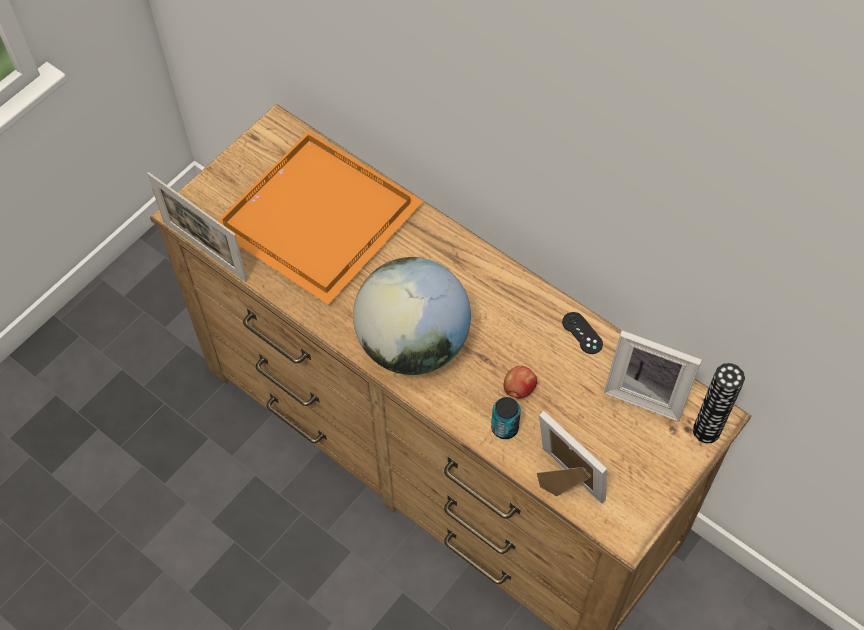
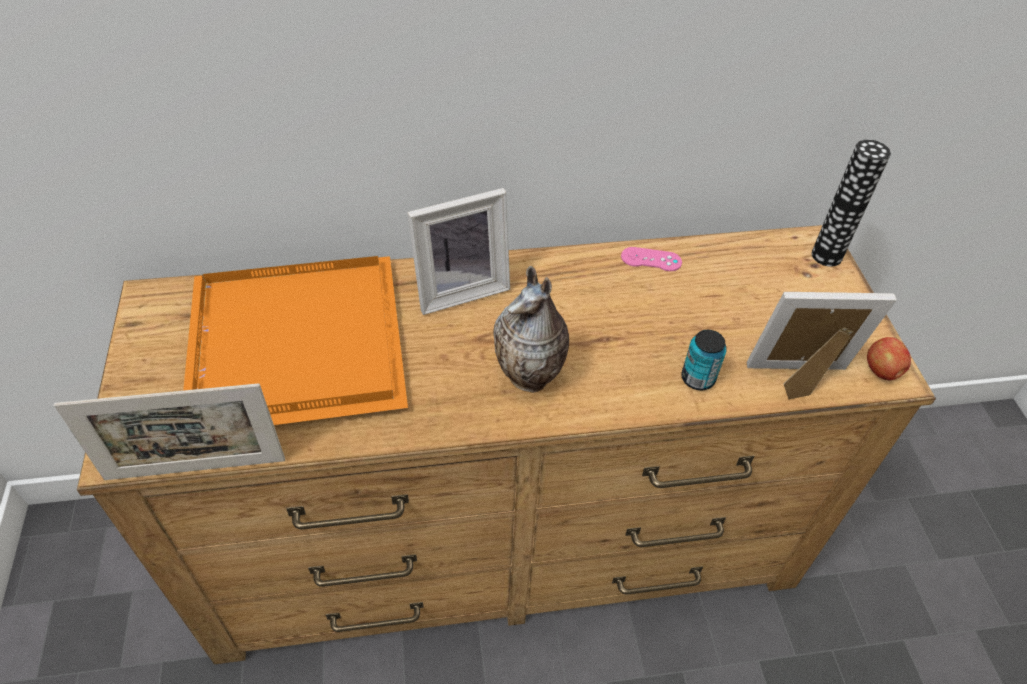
camera: 50 degrees left, 10 degrees down
(413, 344) = (531, 378): globe -> vase
(518, 389) = (665, 339): apple -> apple (882, 371)
(582, 333) = (651, 259): black game controller -> pink game controller
(646, 393) = (754, 264): picture frame -> picture frame (460, 288)

